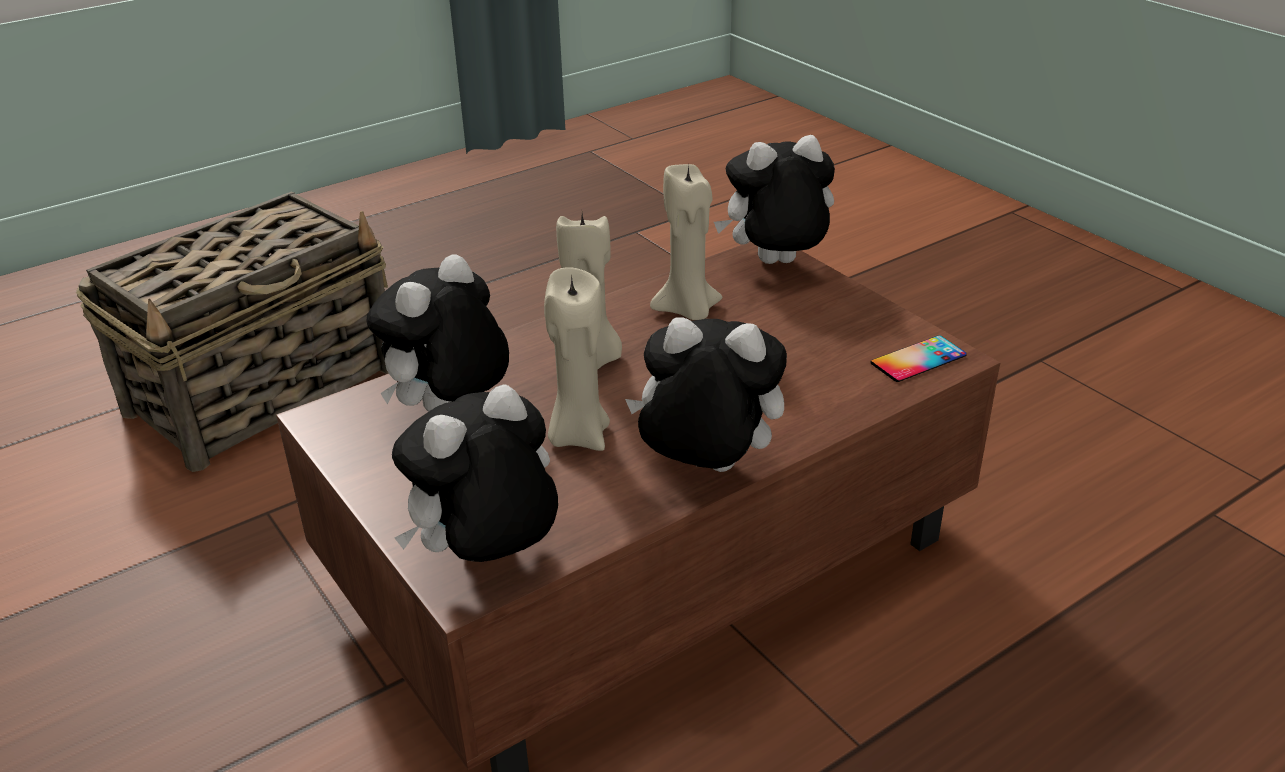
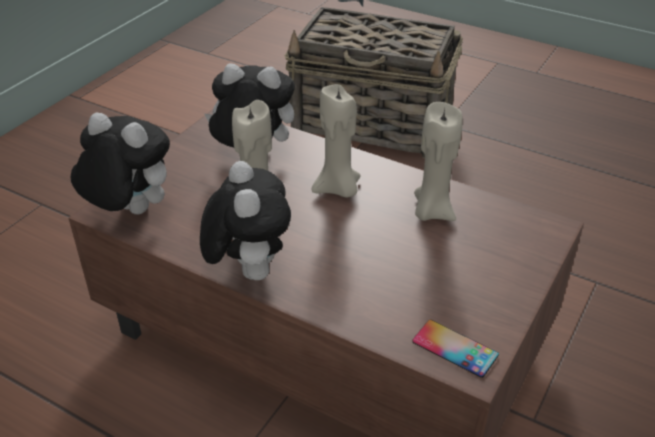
camera: 65 degrees right, 5 degrees up
(775, 265) = (534, 237): plush toy -> none

